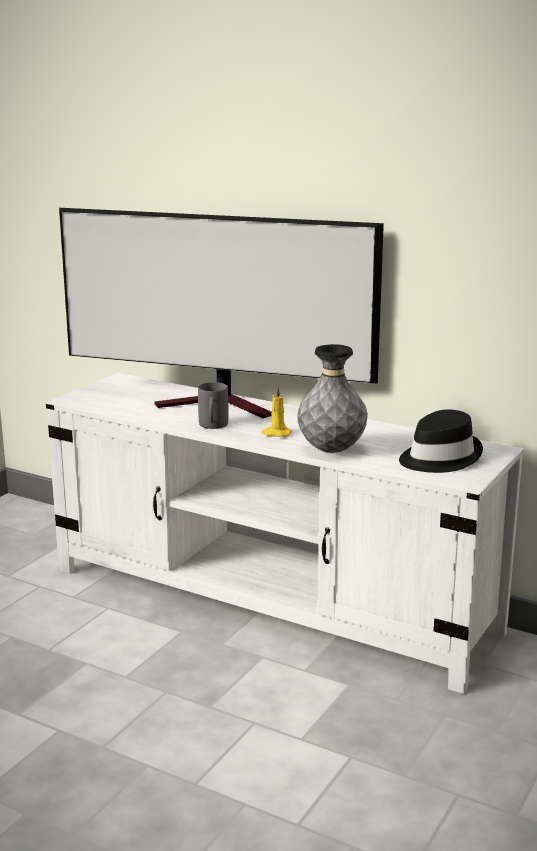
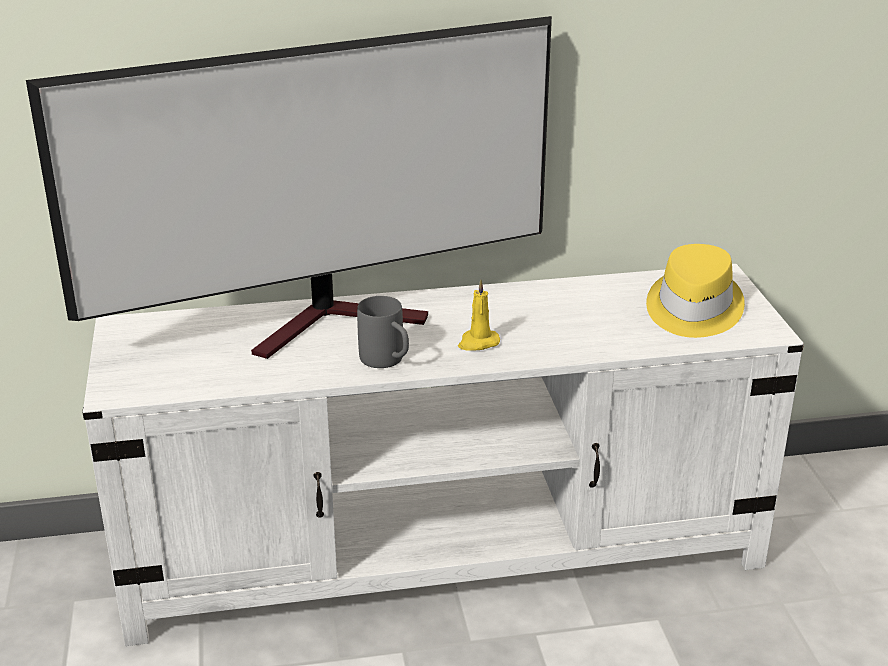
camera: 40 degrees left, 10 degrees up
(331, 450) = (578, 344): grey vase -> none
(438, 458) = (692, 309): black hat -> yellow hat

